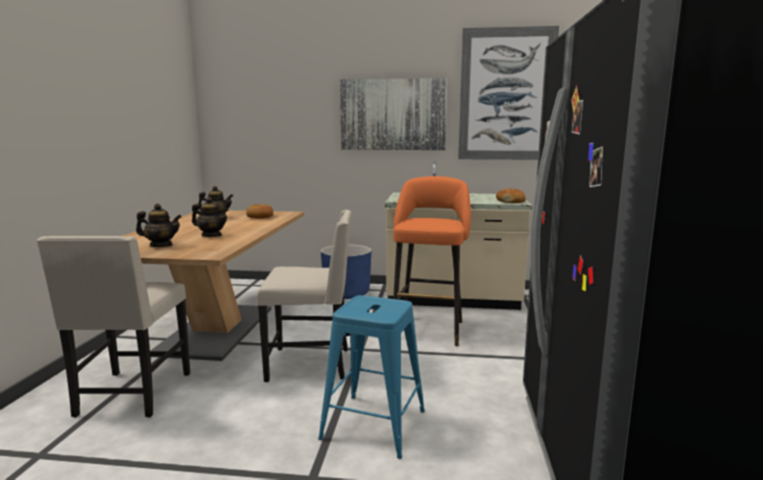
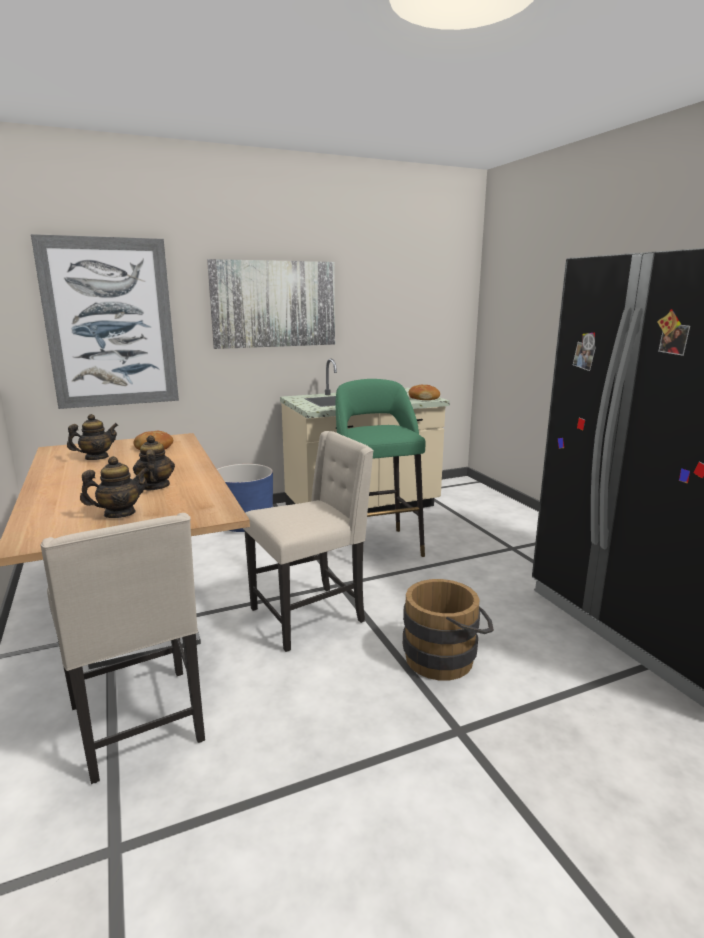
camera: 30 degrees left, 5 degrees up
(211, 235) = (155, 486): teapot -> teapot turned 90 degrees counterclockwise
(373, 424) = (446, 657): blue stool -> brown bucket
(429, 328) = (377, 544): orange stool -> green stool
(506, 95) = (392, 282): picture -> picture (110, 324)

